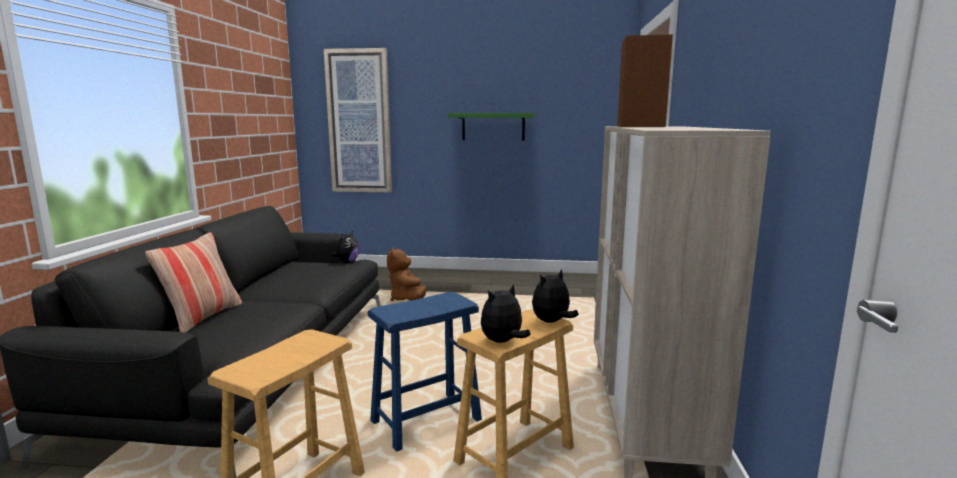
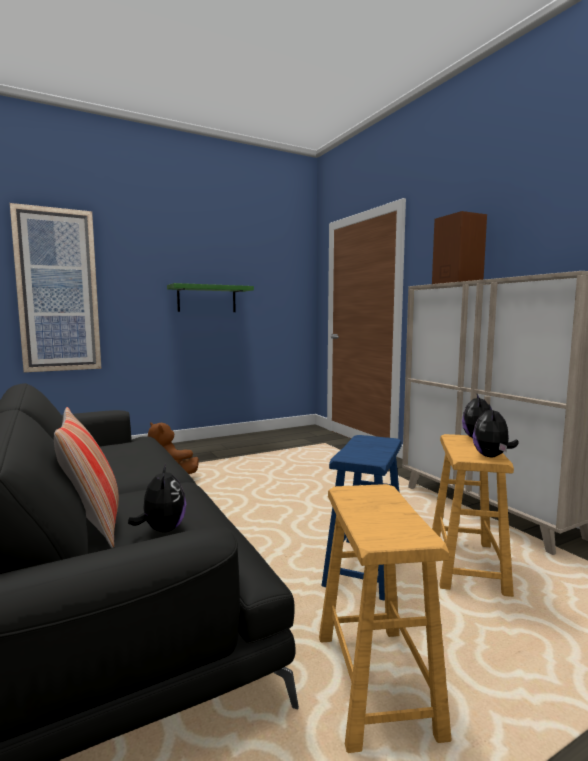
camera: 35 degrees left, 5 degrees down
(347, 262) = (135, 440): plush toy -> plush toy (162, 530)

